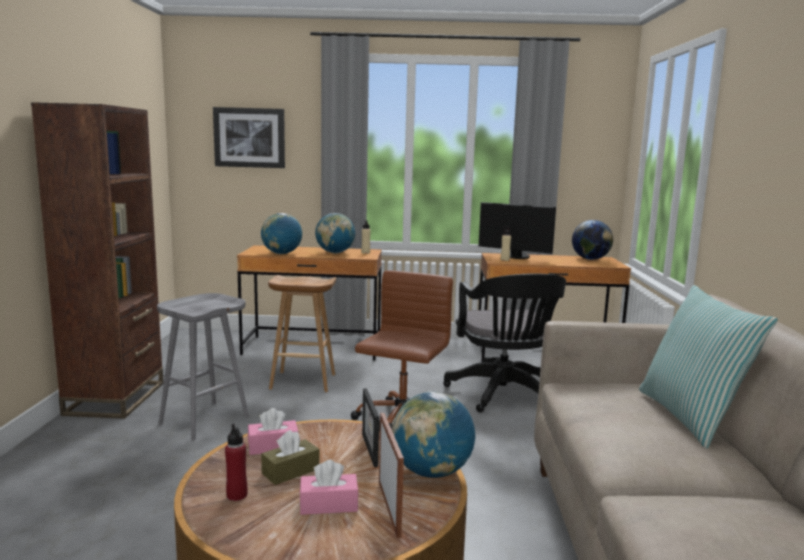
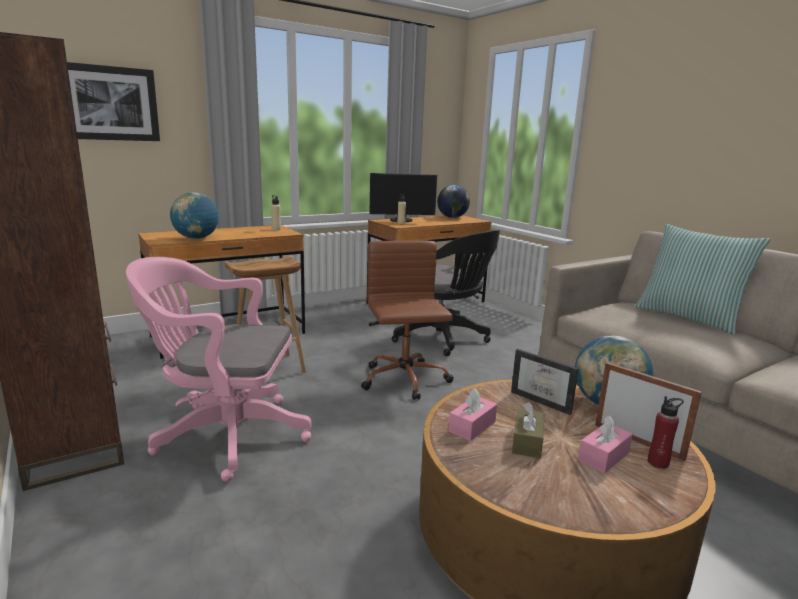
camera: 35 degrees left, 5 degrees up
(204, 420) = (225, 434): grey stool -> pink office chair
(237, 495) = (533, 480): red bottle -> red bottle (658, 463)
(335, 253) = (248, 232): globe -> none

